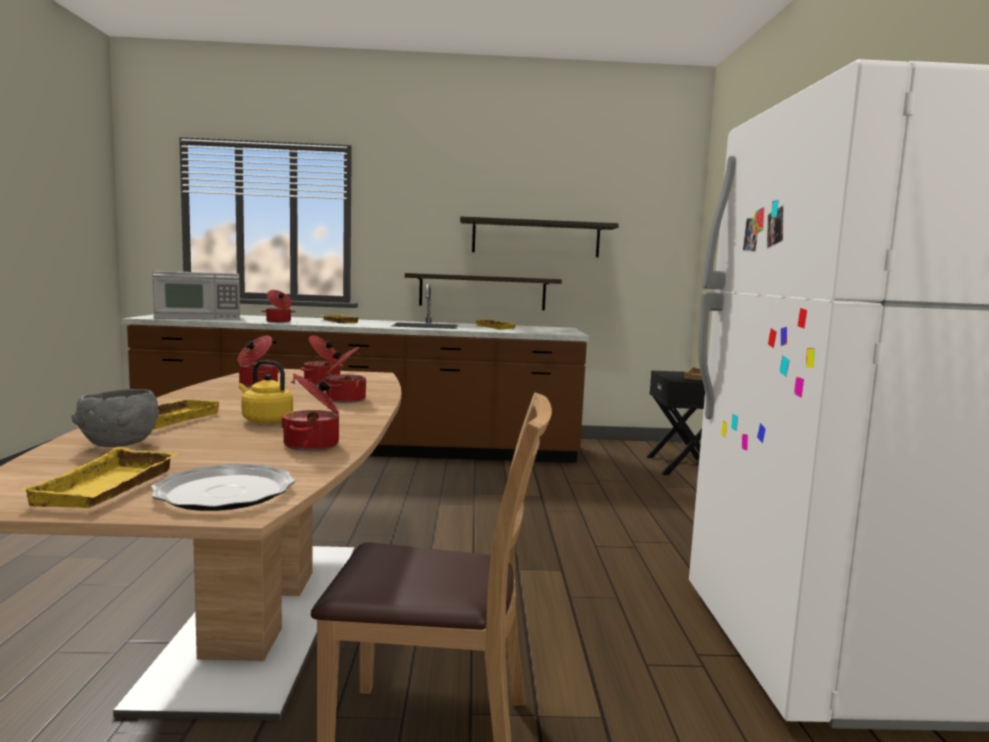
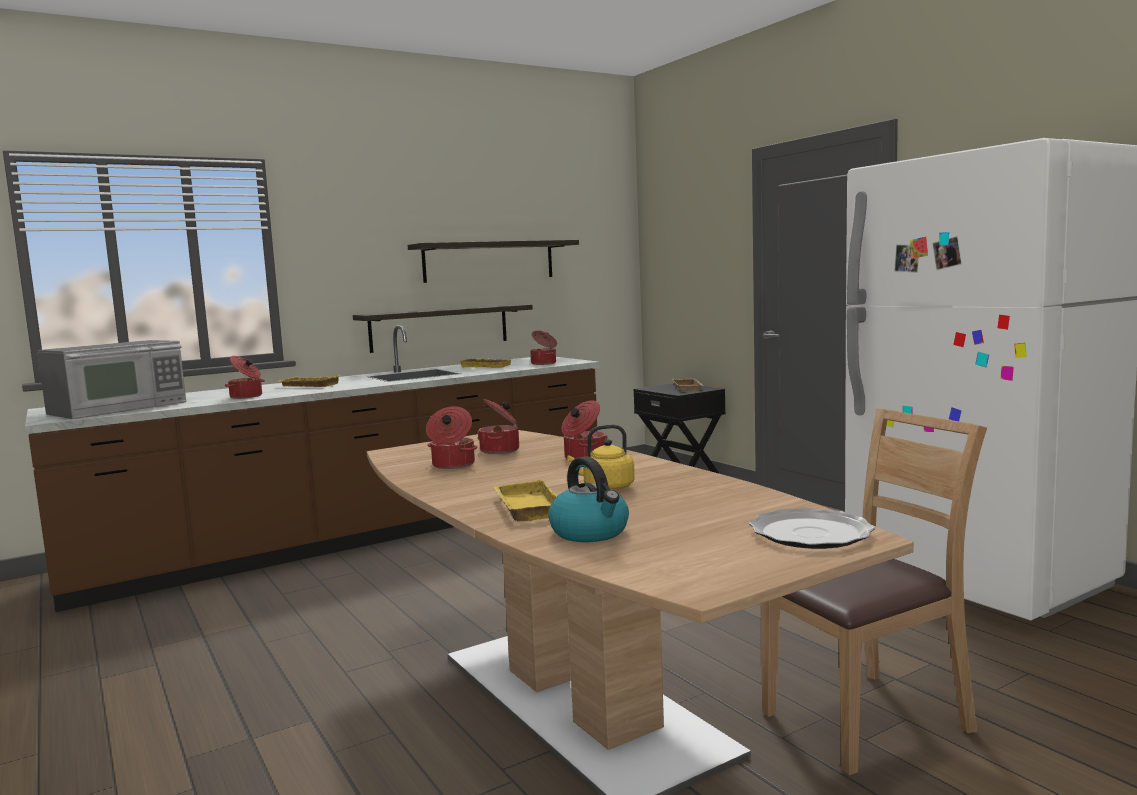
camera: 30 degrees left, 0 degrees up
(109, 488) = (733, 555): yellow tray -> none
(120, 445) = (590, 532): grey bowl -> kettle
(313, 445) = (722, 493): cooking pot -> cooking pot (544, 363)

